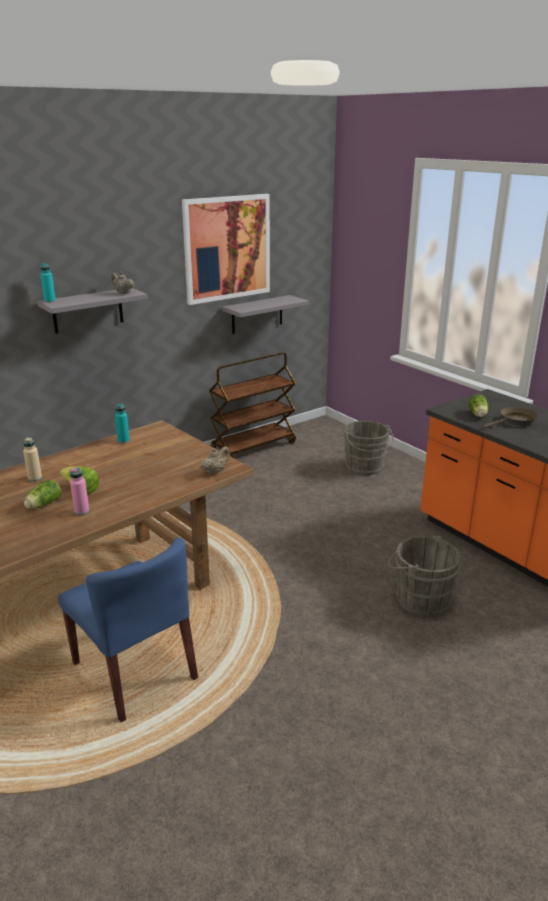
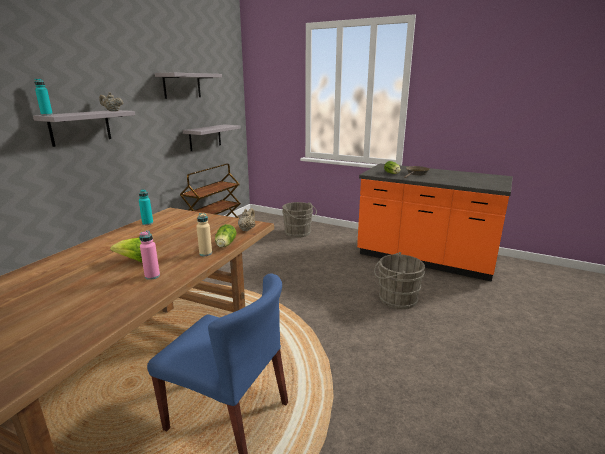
camera: 25 degrees left, 5 degrees down
(35, 478) = (80, 261): beige bottle -> beige bottle (205, 253)
(43, 505) = (105, 279): lettuce -> lettuce (225, 245)
(227, 248) = (182, 85): picture -> grey shelf

